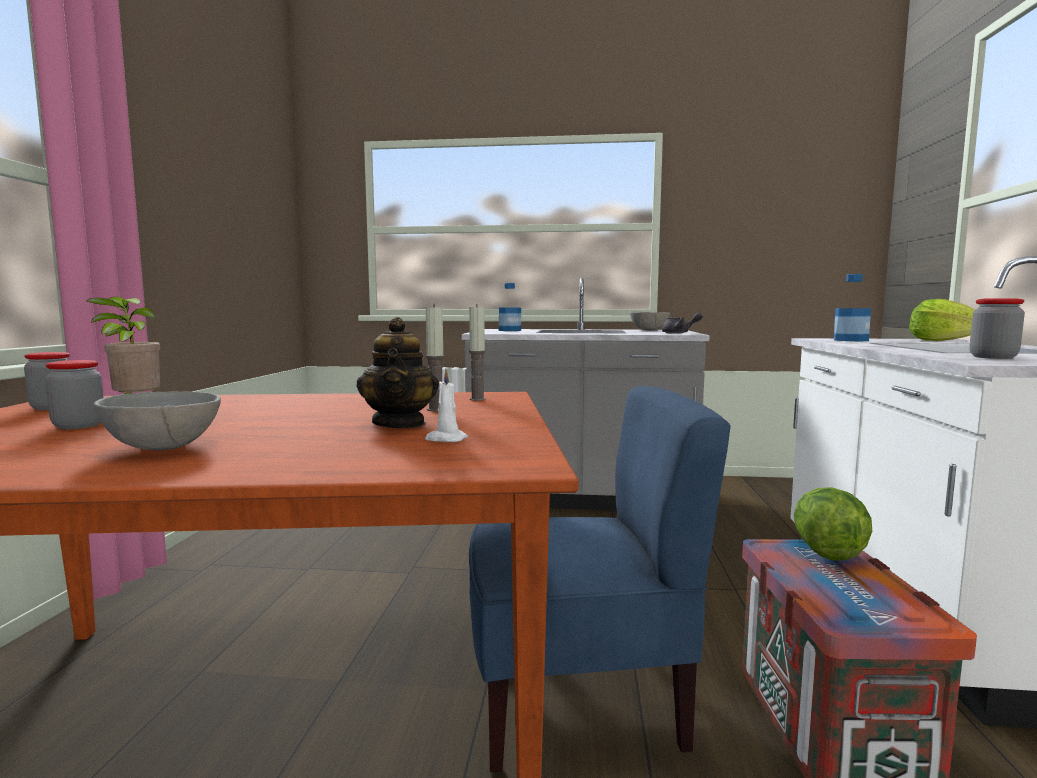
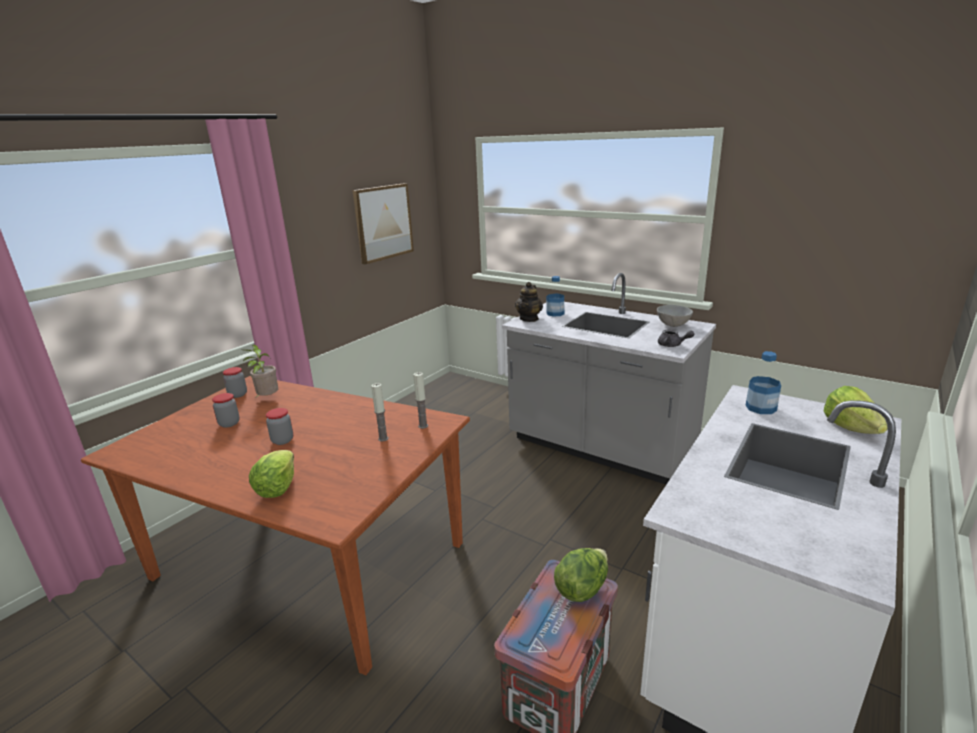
camera: 30 degrees right, 15 degrees up
(165, 447) = (236, 460): grey bowl -> none
(245, 223) = (383, 222): none -> picture
(323, 455) = (277, 487): none -> lettuce
(400, 424) = (344, 456): teapot -> teapot (529, 319)
(445, 439) = (340, 483): white candle -> none
(578, 700) = (447, 610): blue chair -> none
(993, 357) = (721, 503): jar -> jar (282, 440)

